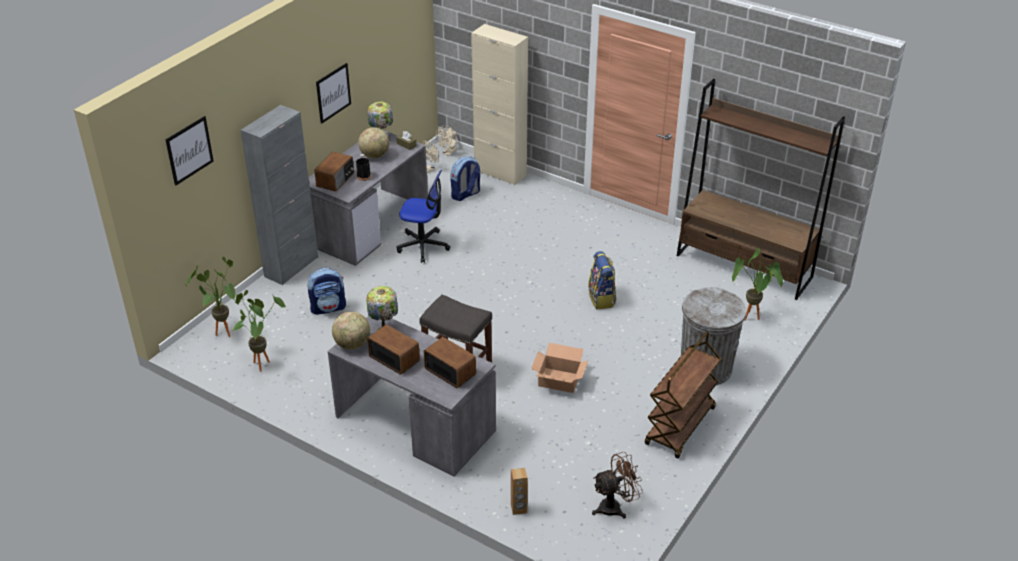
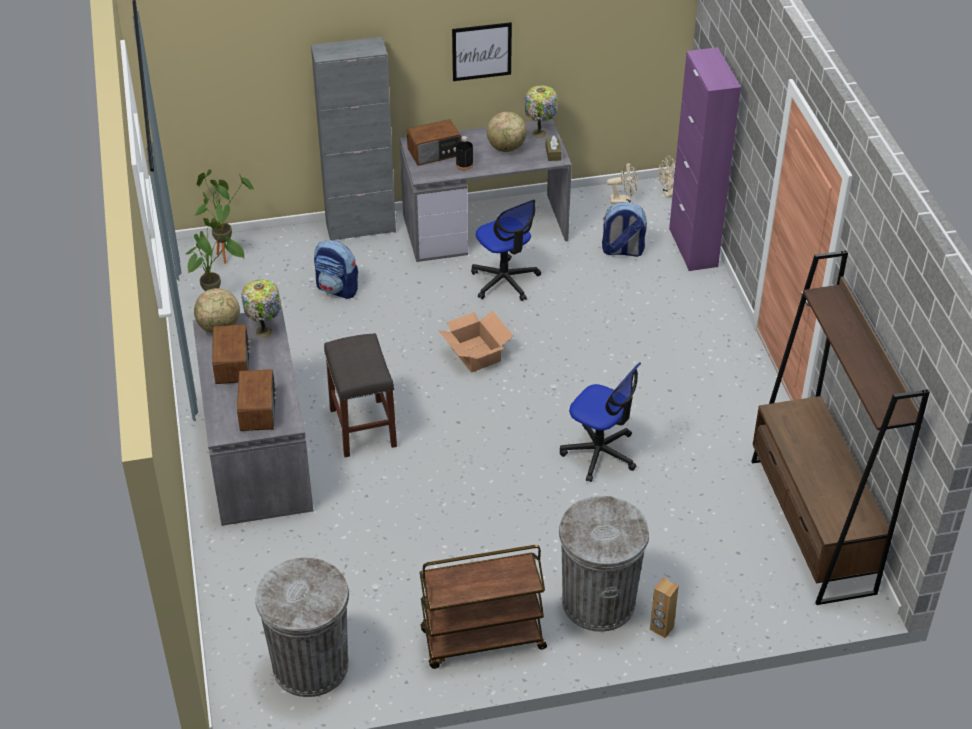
camera: 45 degrees right, 5 degrees up
(189, 150) = (230, 42): picture -> none
(500, 173) = (693, 248): beige cabinet -> purple cabinet
(519, 509) = (230, 598): brown speaker -> brown speaker (661, 628)
(559, 380) = (437, 506): cardboard box -> cardboard box (475, 354)
(602, 299) = (600, 453): backpack -> office chair
(615, 507) = (310, 665): brown fan -> grey trash can
(750, 319) = (727, 588): potted plant -> none

